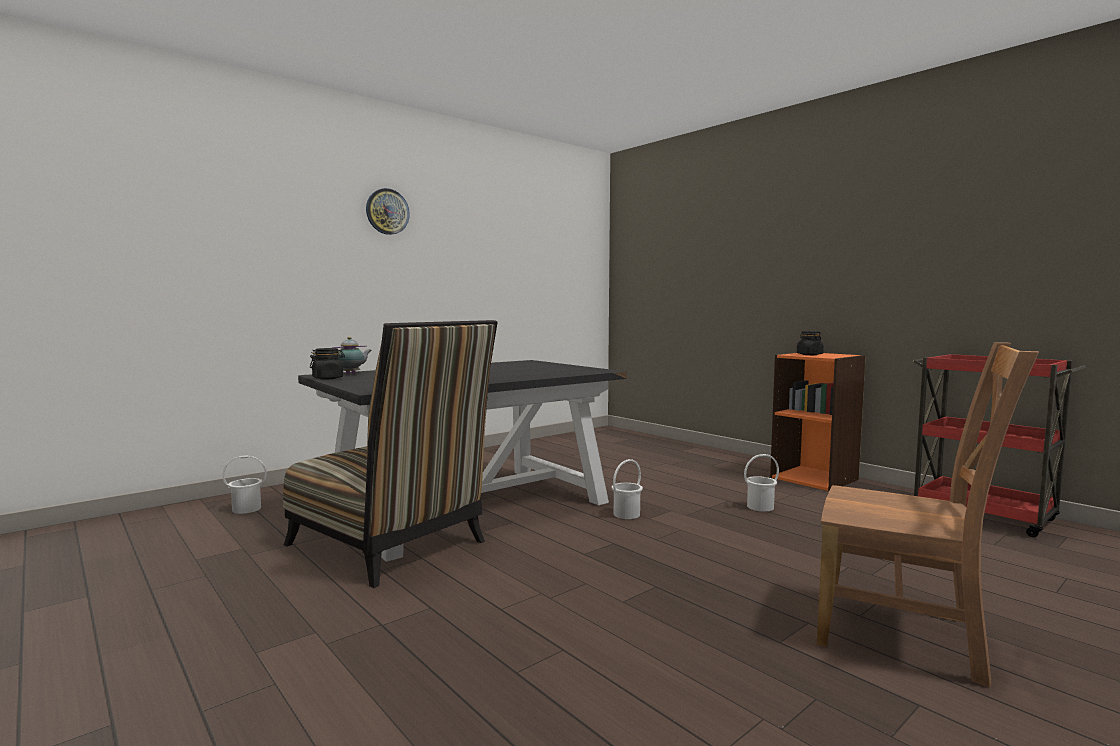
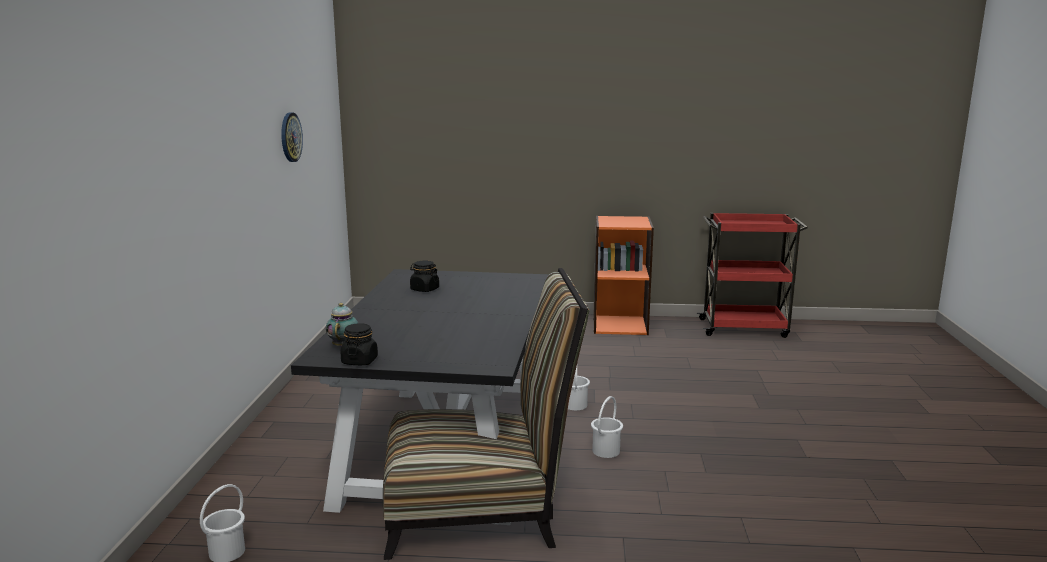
camera: 45 degrees left, 10 degrees up
(387, 211) = (208, 104): wall clock -> wall clock (290, 137)
(760, 507) = (637, 364): white bucket -> white bucket (606, 451)
(809, 354) = (618, 222): black jar -> black jar (424, 289)
(907, 634) = (836, 426): brown chair -> none

